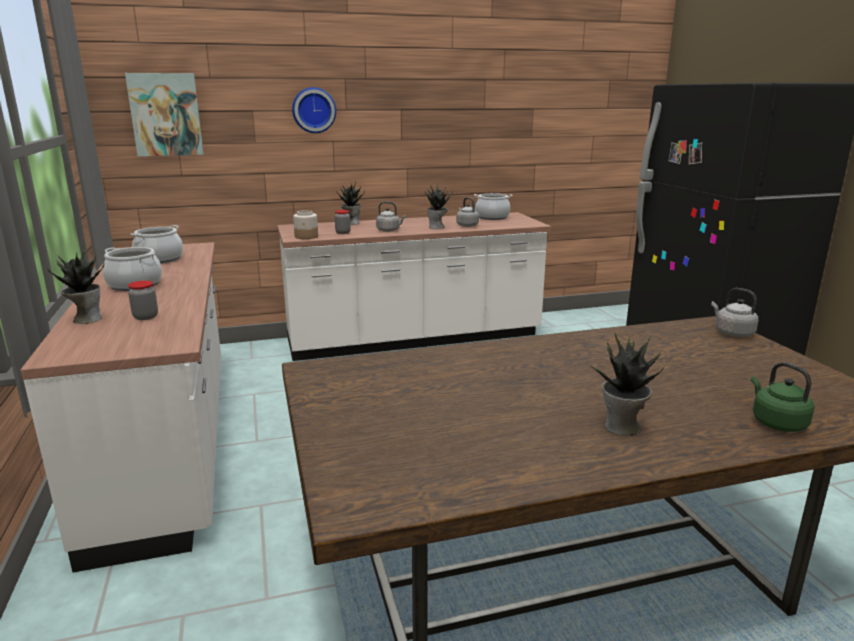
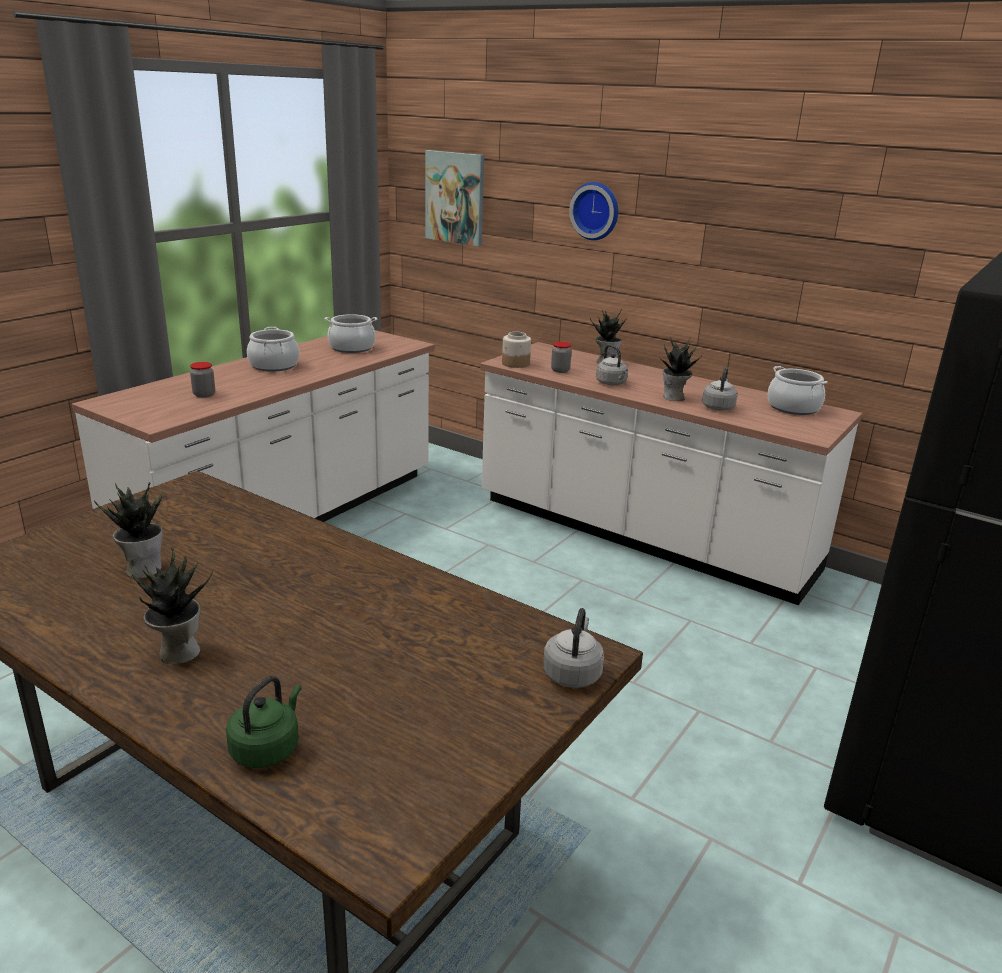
camera: 50 degrees right, 5 degrees up
(86, 319) = (180, 382): potted plant -> potted plant (143, 568)

